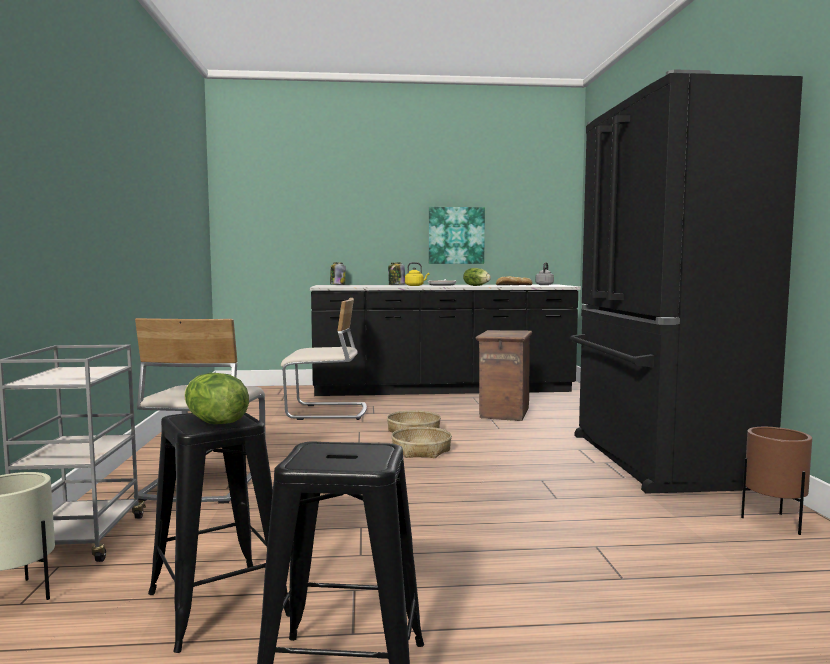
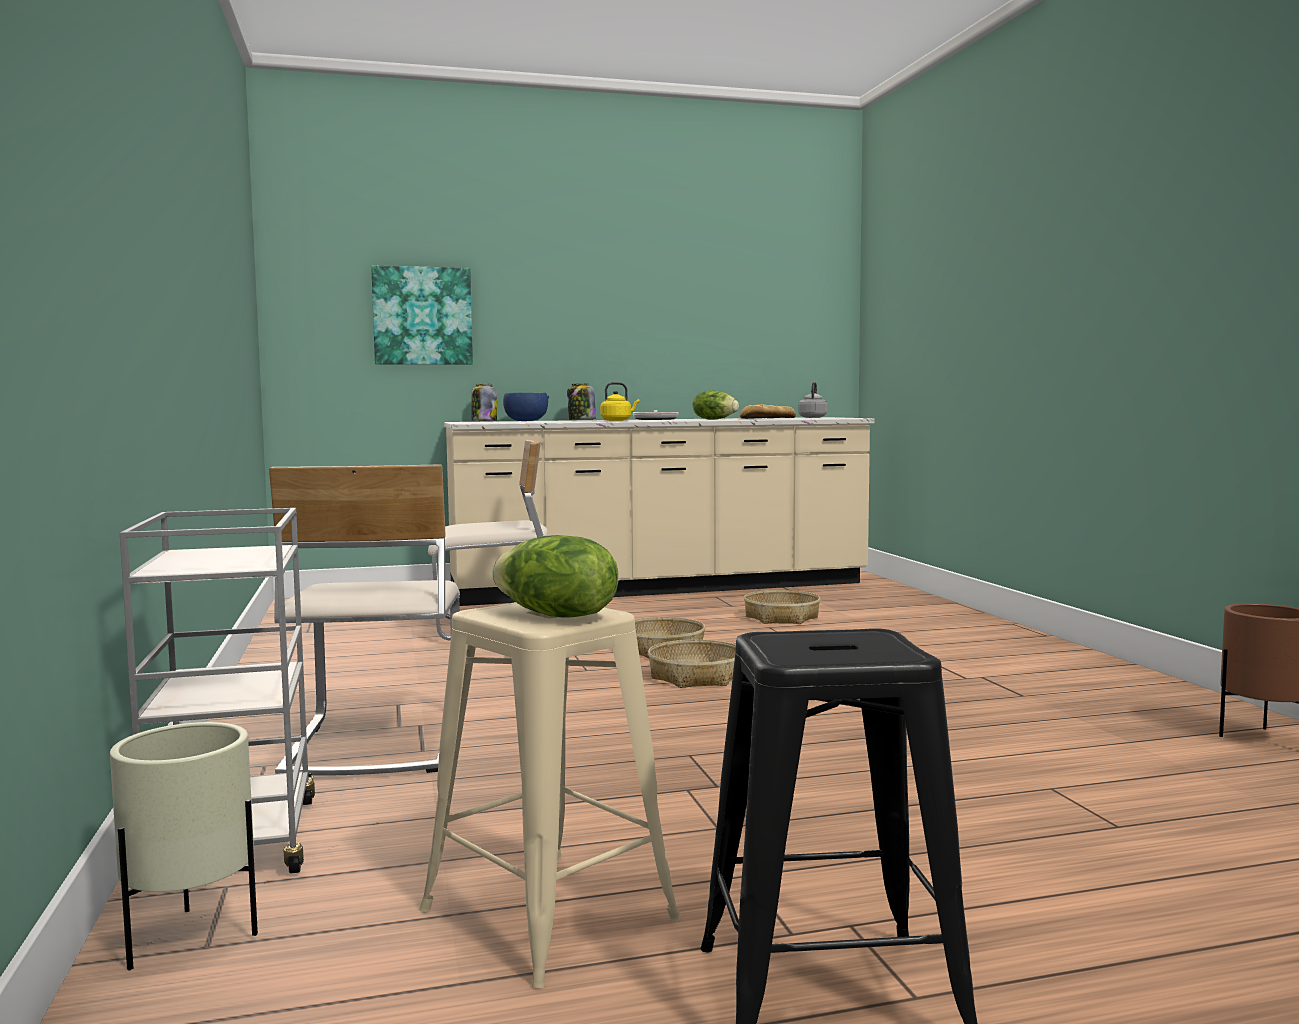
camera: 10 degrees left, 0 degrees up
(218, 604) = (550, 915): black stool -> beige stool
(361, 285) = (526, 421): none -> blue bowl
(442, 390) = (660, 588): black counter -> beige counter
(456, 235) = (670, 340): picture -> picture (422, 316)
(504, 413) = (781, 617): crate -> basket
(656, 460) = (1051, 670): black fridge -> none

